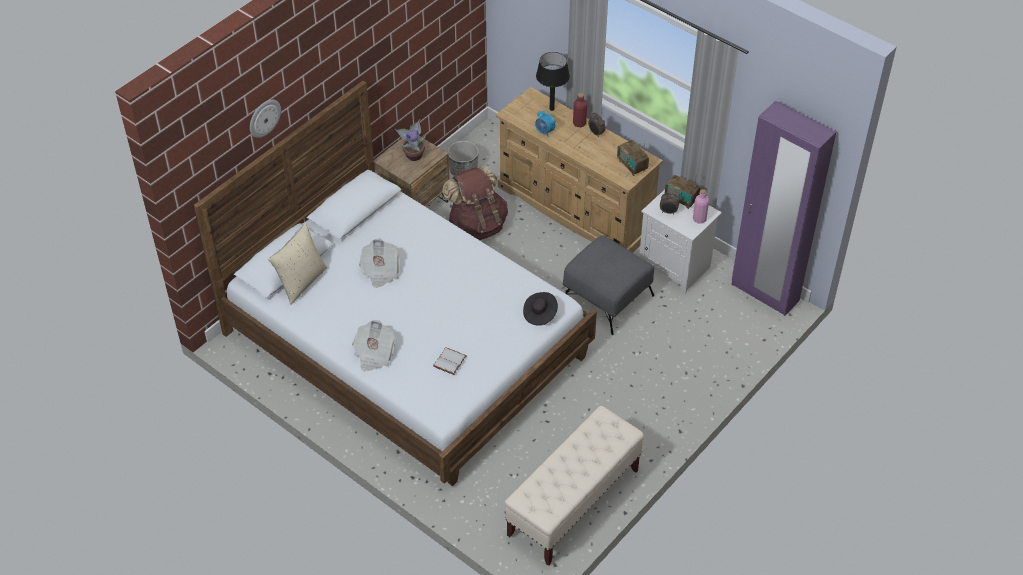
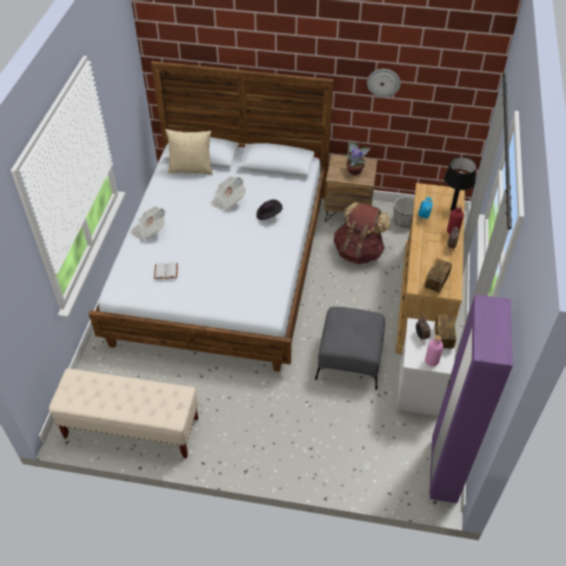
camera: 60 degrees right, 0 degrees up
(264, 118) = (229, 40): wall clock -> wall clock (383, 82)
(540, 314) = (249, 303): black hat -> black hat (268, 215)

